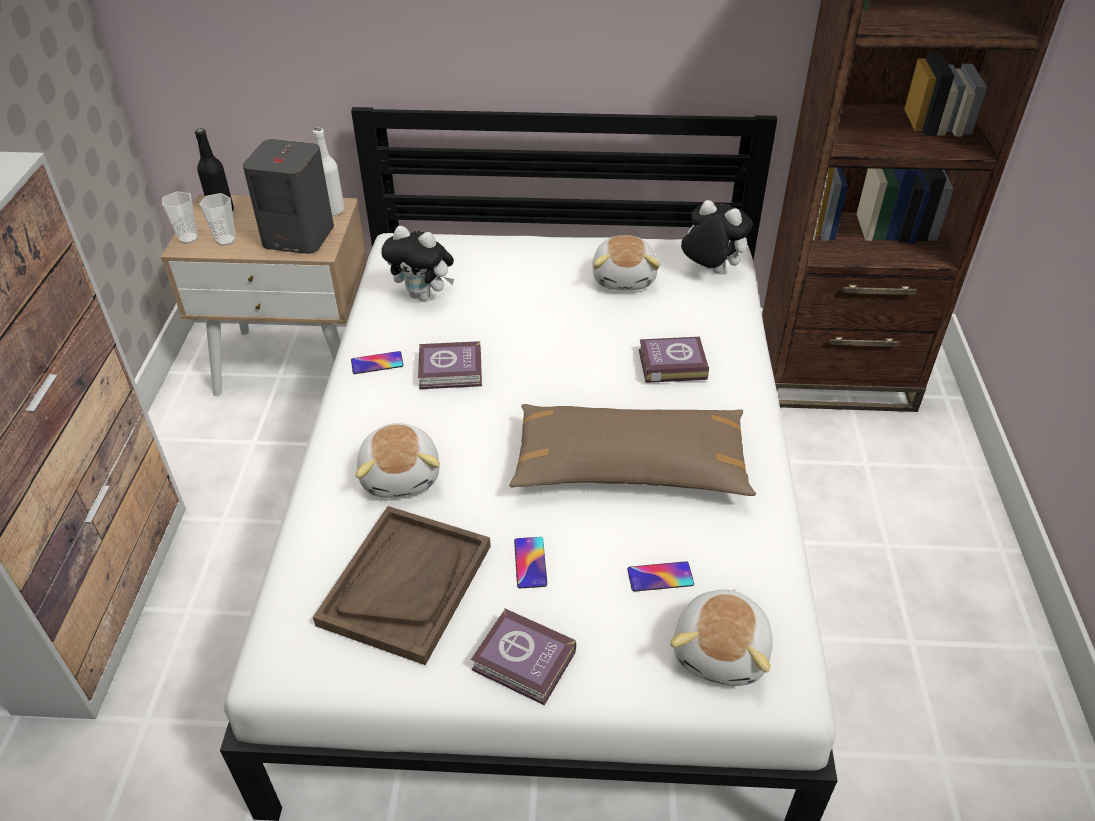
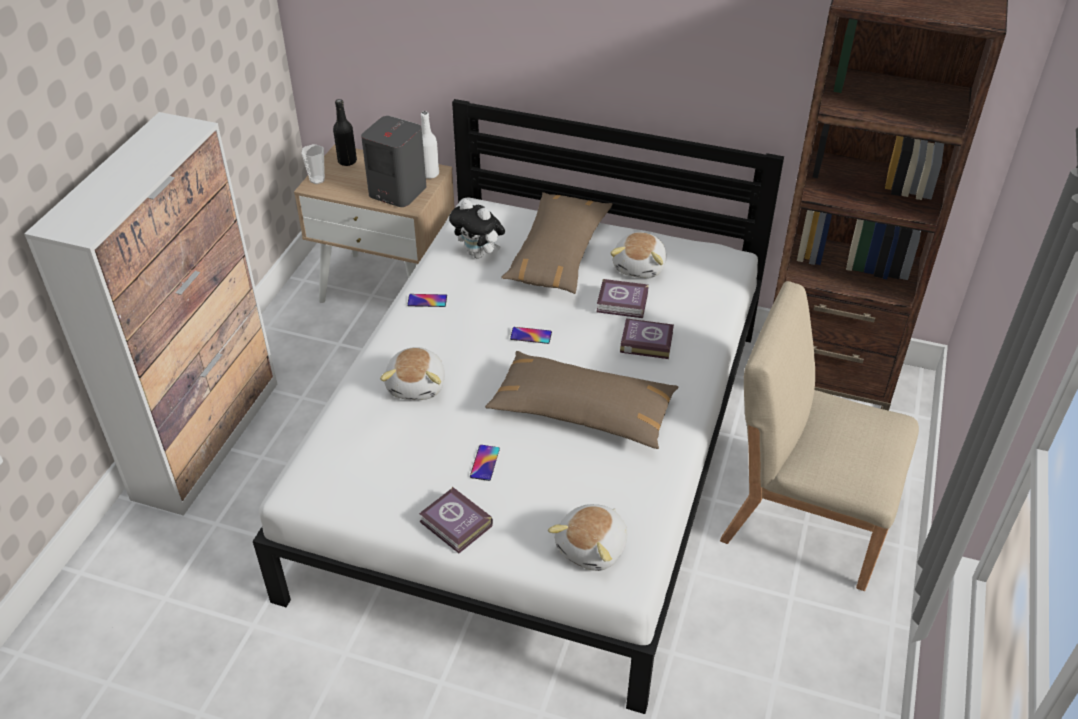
camera: 15 degrees right, 0 degrees up
(225, 240) = (343, 186): cup -> none
(406, 584) = (395, 459): brown tray -> none
(452, 371) = (479, 317): book -> book (623, 303)
(520, 279) = (558, 254): none -> brown pillow
(660, 577) = (571, 491): phone -> phone (531, 335)
(709, 270) = (711, 272): plush toy -> none
(882, 539) = (804, 517): none -> beige chair

